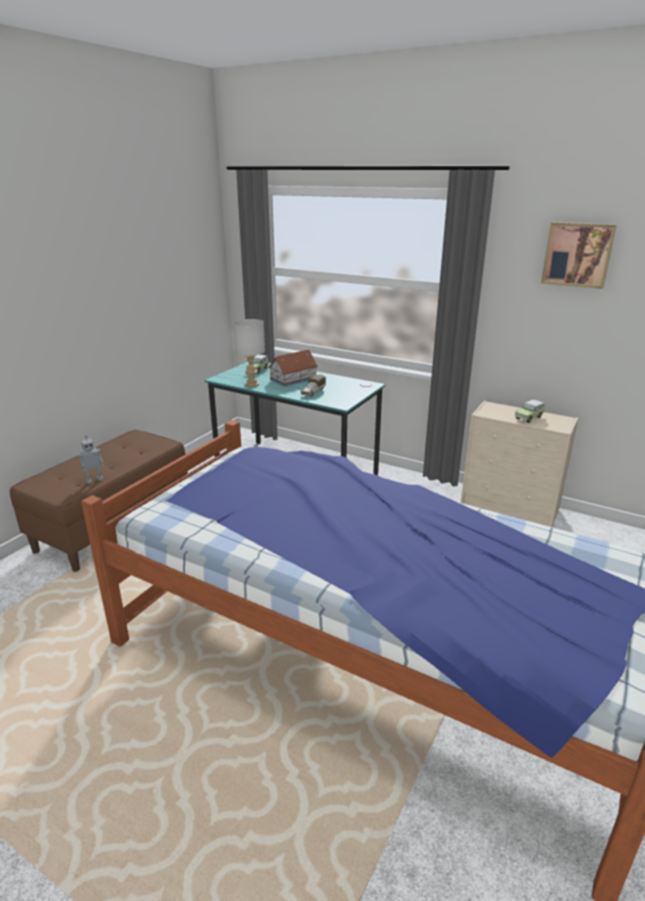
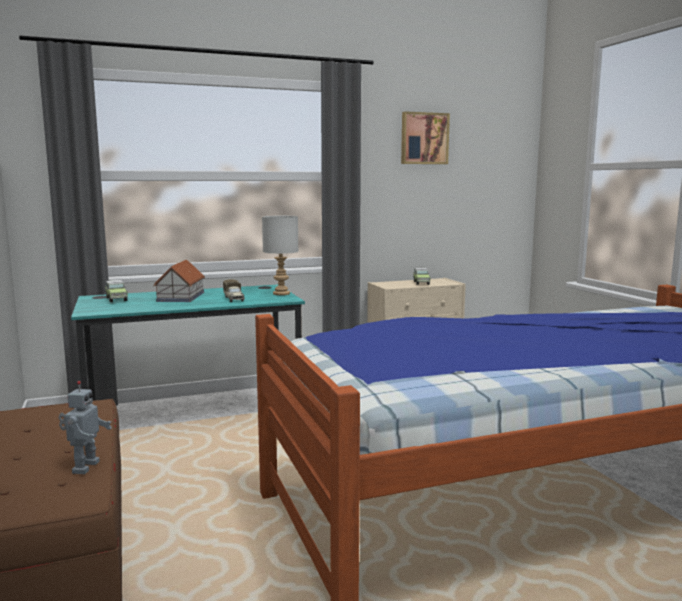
camera: 50 degrees left, 15 degrees down
(252, 384) = (150, 307): grey table lamp -> grey table lamp (282, 293)

